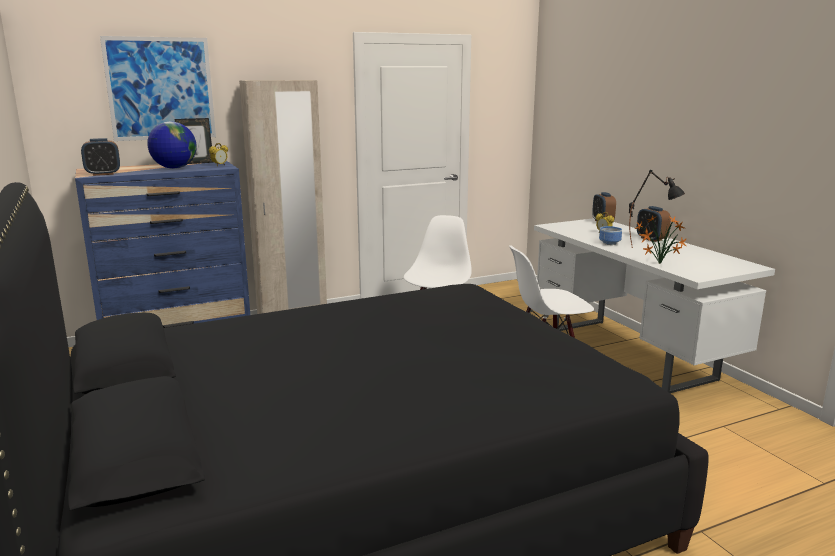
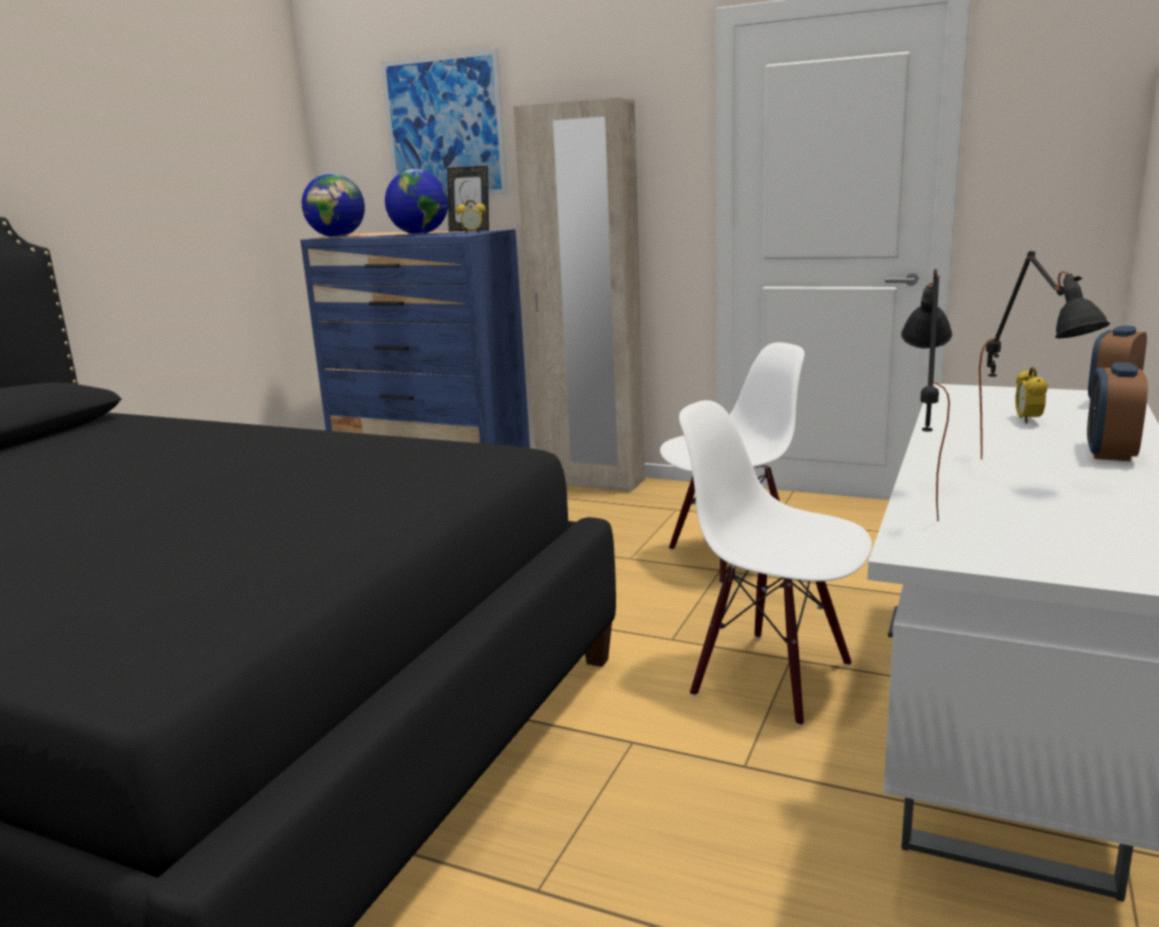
camera: 50 degrees right, 0 degrees up
(103, 174) = (337, 237): alarm clock -> globe
(609, 243) = (961, 440): bowl -> none
(658, 264) = (916, 501): potted plant -> black table lamp

